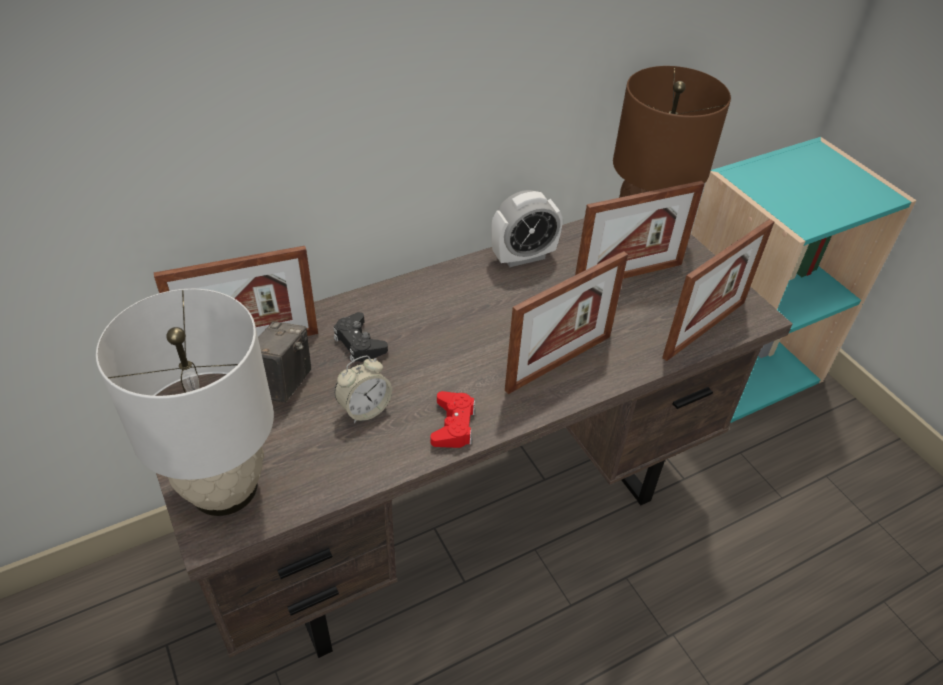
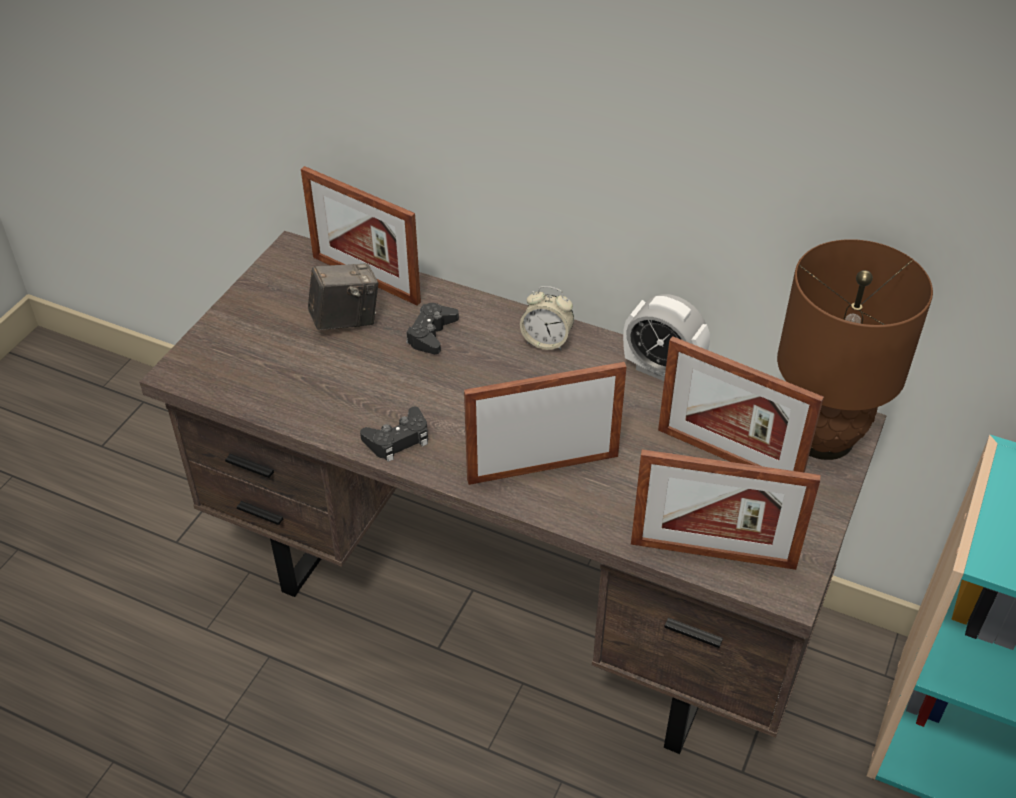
camera: 55 degrees right, 0 degrees up
(224, 488) = (220, 354): white table lamp -> none
(364, 409) = (363, 379): alarm clock -> alarm clock (546, 341)
(453, 425) = (398, 439): red game controller -> black game controller
(559, 363) = (543, 468): picture frame -> picture frame turned 150 degrees clockwise

